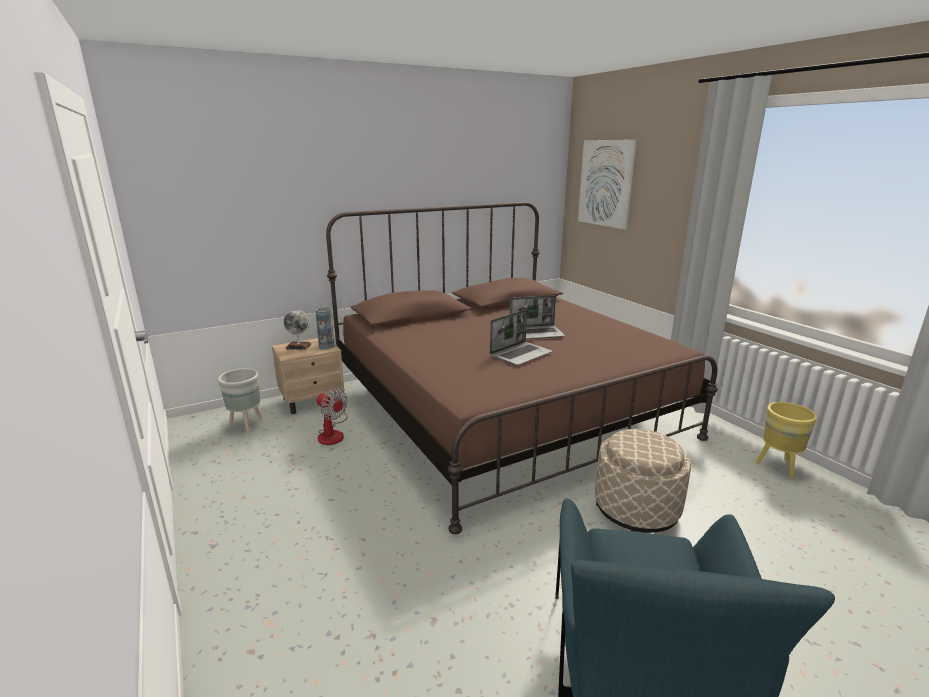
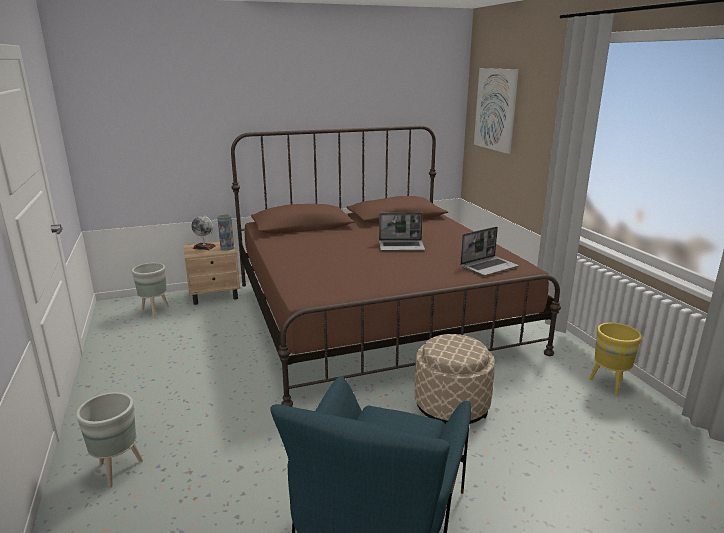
camera: 10 degrees right, 0 degrees up
(277, 645) = (118, 469): none -> grey planter
(333, 433) = (221, 322): fan -> none
(521, 354) = (374, 263): laptop -> laptop (489, 267)

